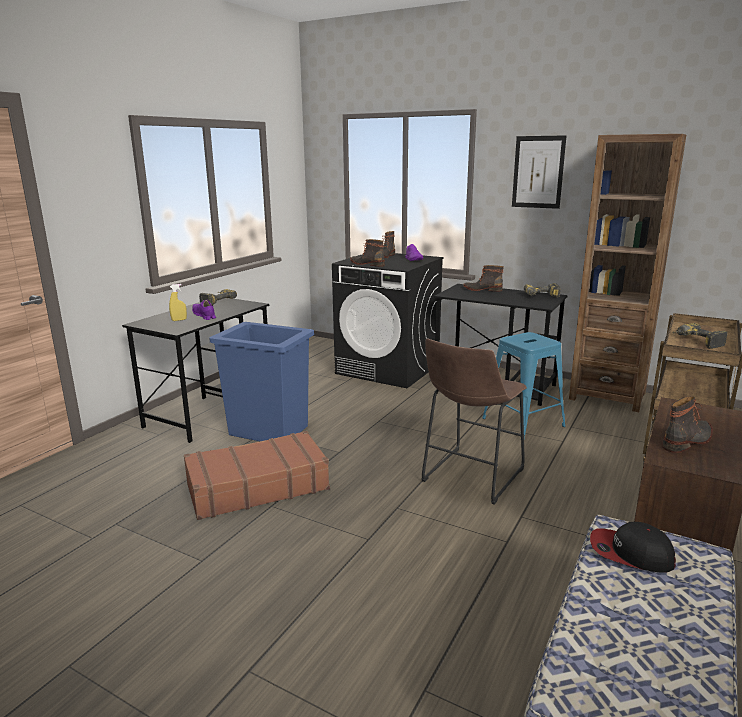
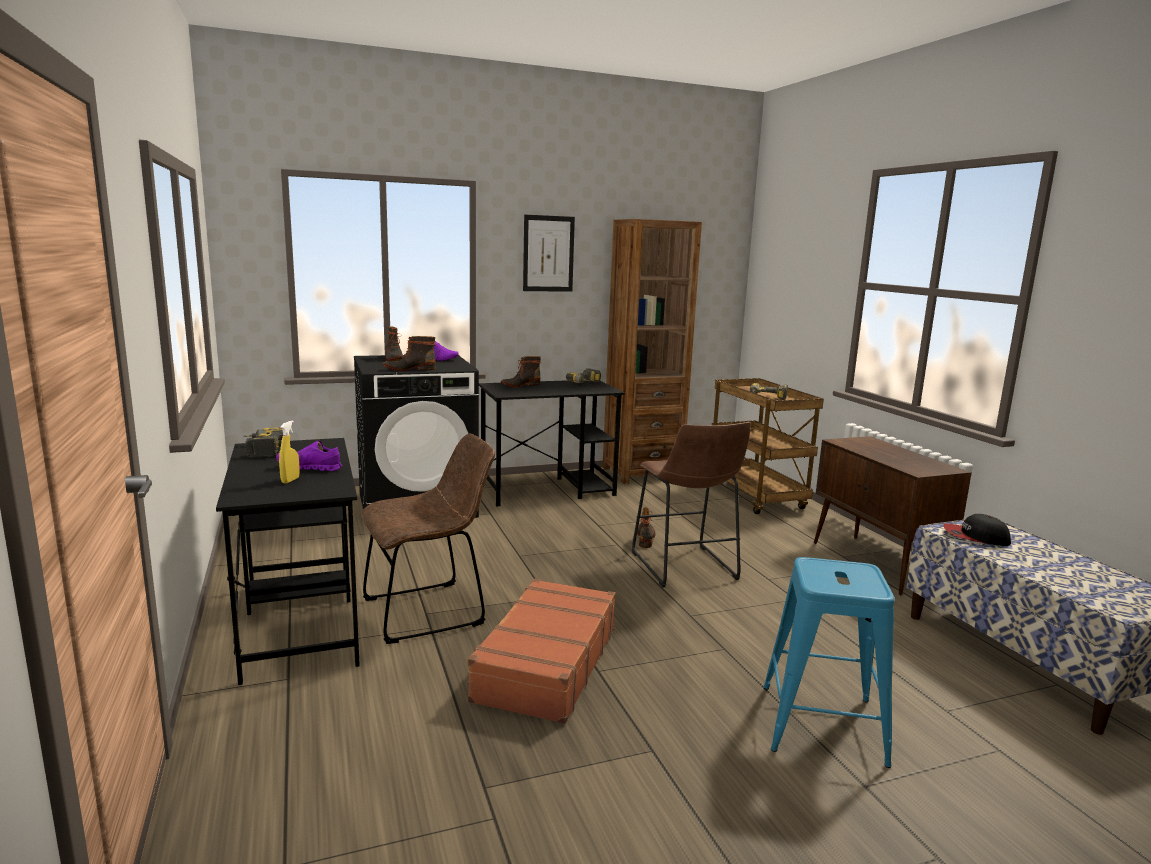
camera: 50 degrees left, 5 degrees down
(269, 431) = (430, 610): blue trash can -> brown chair
(523, 422) = (630, 512): blue stool -> blue stool (821, 723)
(630, 553) = (975, 537): cap -> cap turned 45 degrees clockwise
(688, 441) = (899, 459): boot -> boot (646, 538)

